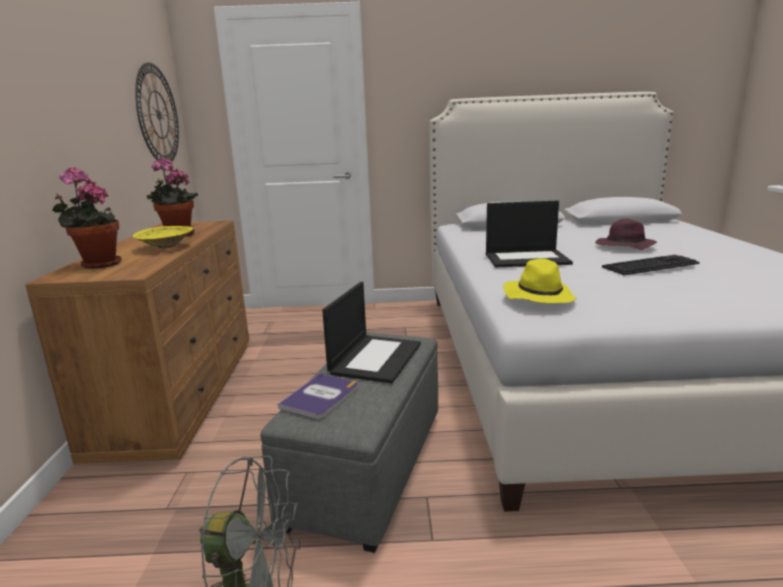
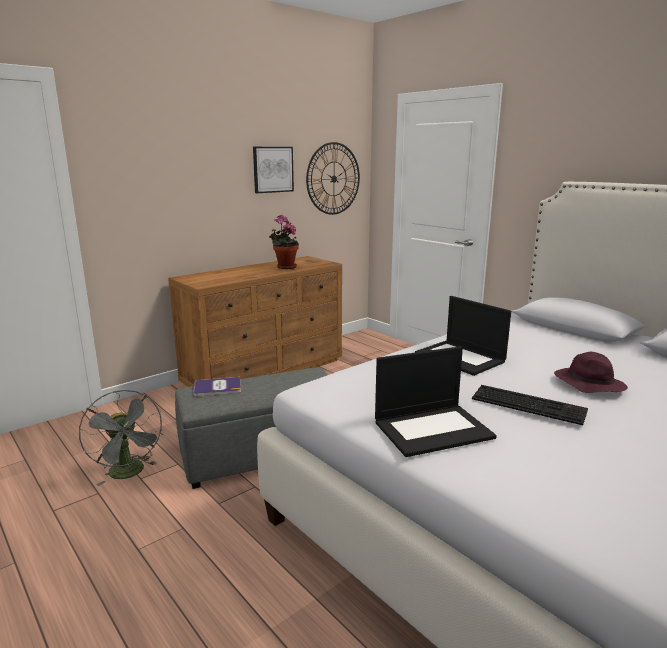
camera: 50 degrees right, 0 degrees up
(97, 264) = (209, 275): potted plant -> none
(105, 94) = (272, 169): none -> picture
(165, 247) = (257, 273): yellow bowl -> none
(375, 358) = (282, 384): laptop -> laptop (433, 429)
(538, 296) = (356, 381): yellow hat -> none

